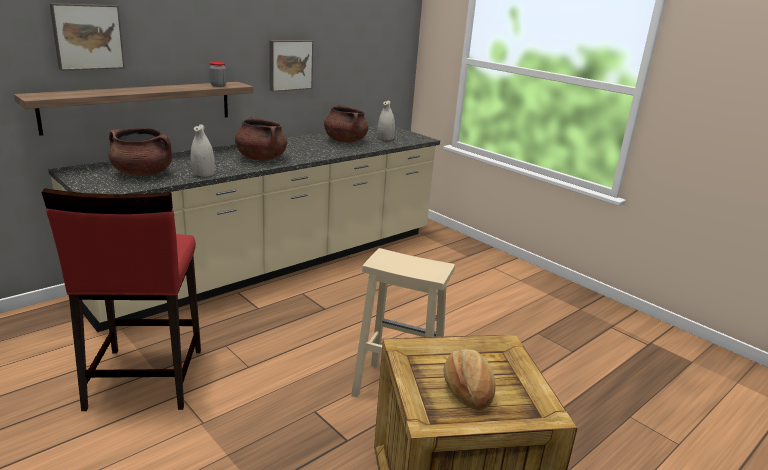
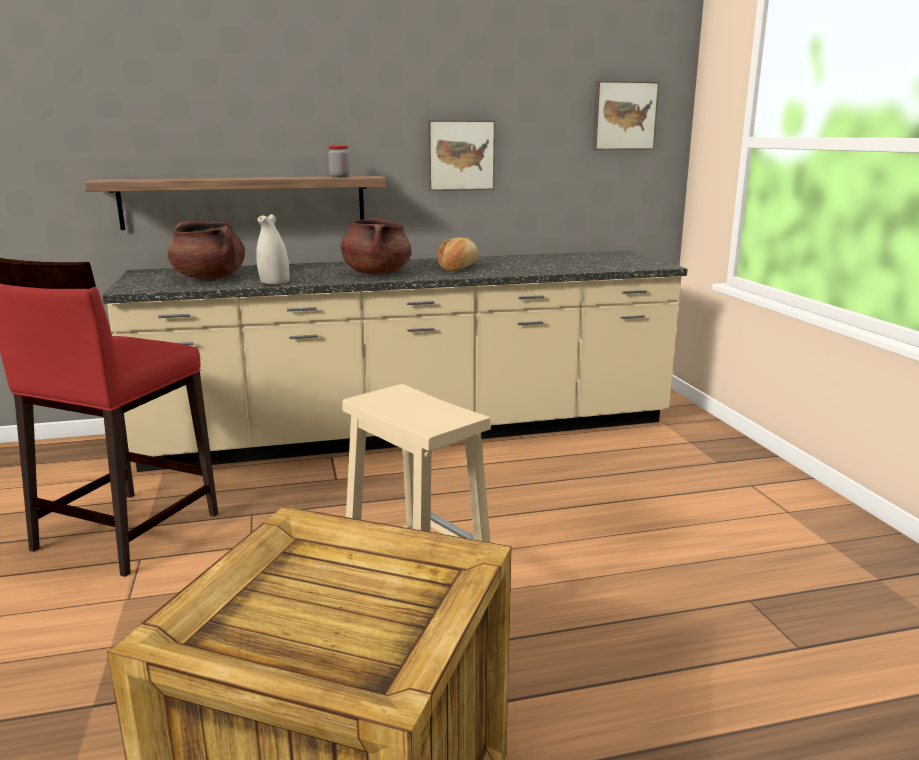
camera: 30 degrees right, 5 degrees down
(87, 36) = (179, 113): picture -> picture (623, 116)
(345, 141) = (528, 263): brown cooking pot -> none
(385, 139) = (595, 263): white vase -> none
(467, 390) = (315, 611): bread -> bread (458, 268)

